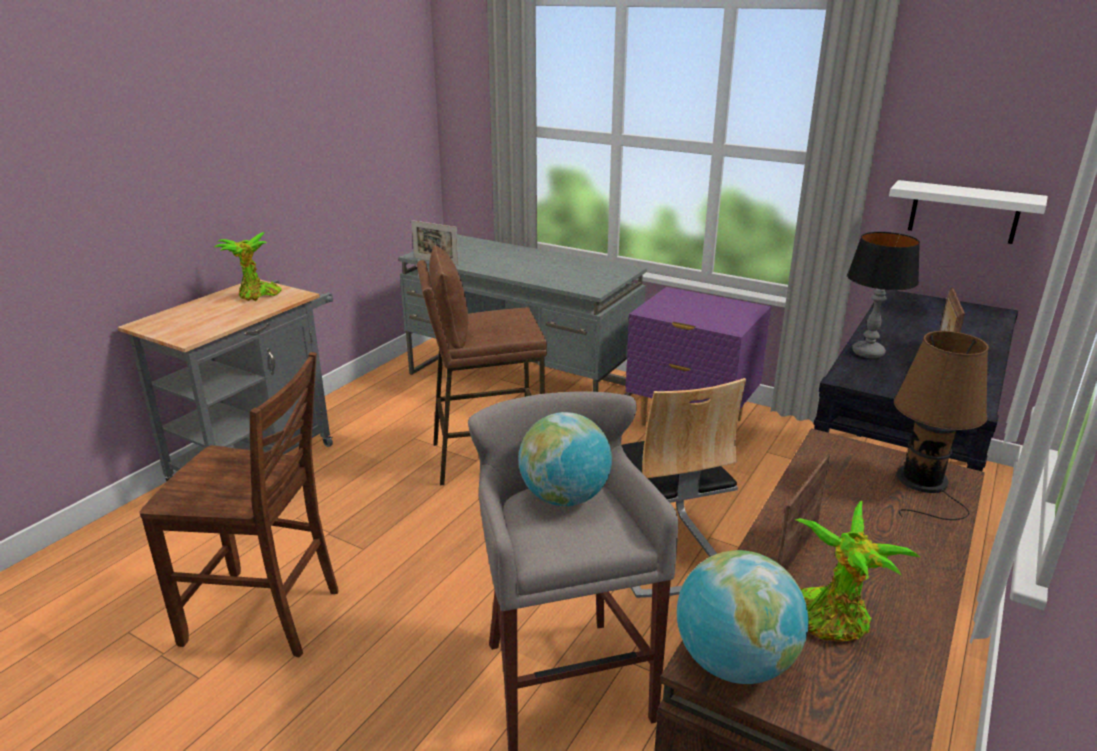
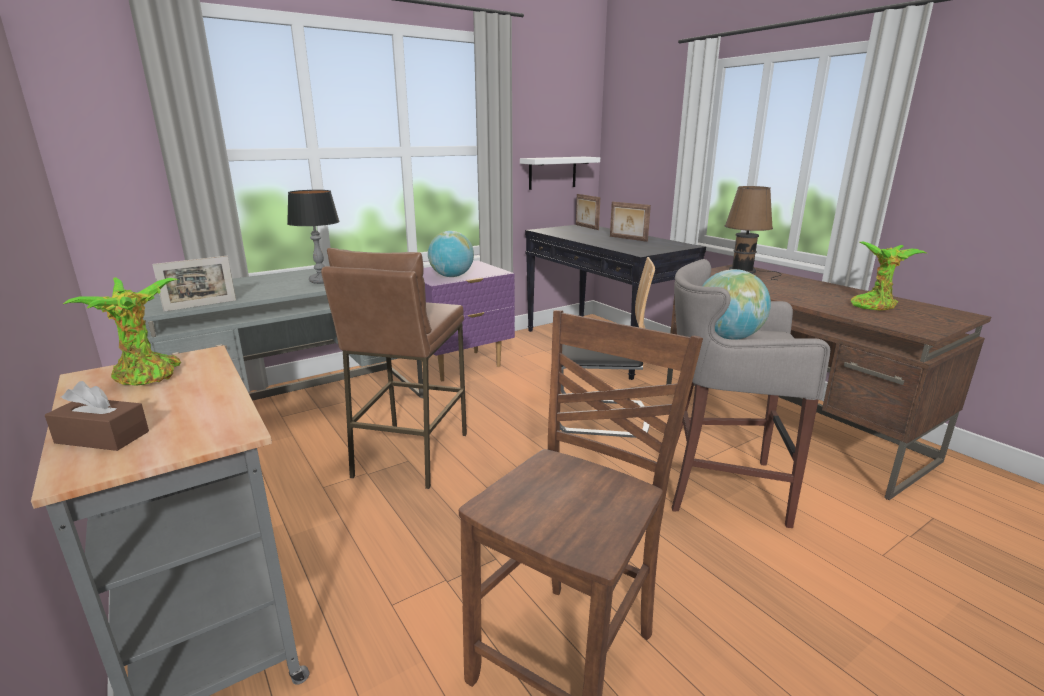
camera: 65 degrees left, 5 degrees down
(178, 315) = (102, 437): none -> brown tissue box
(734, 663) = (918, 326): globe -> globe (452, 276)
(795, 552) = (811, 299): picture frame -> picture frame (586, 227)
(868, 353) = (611, 245): table lamp -> table lamp (321, 281)

